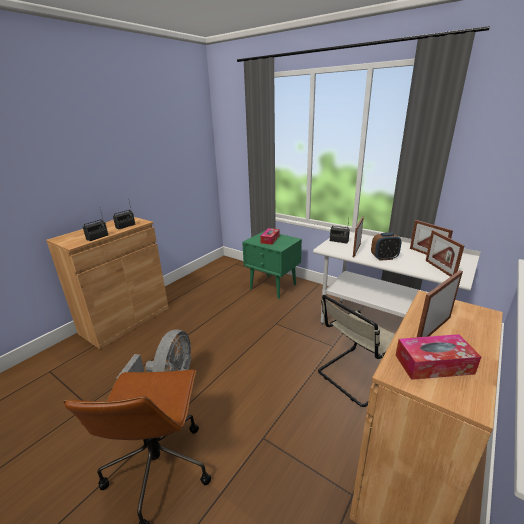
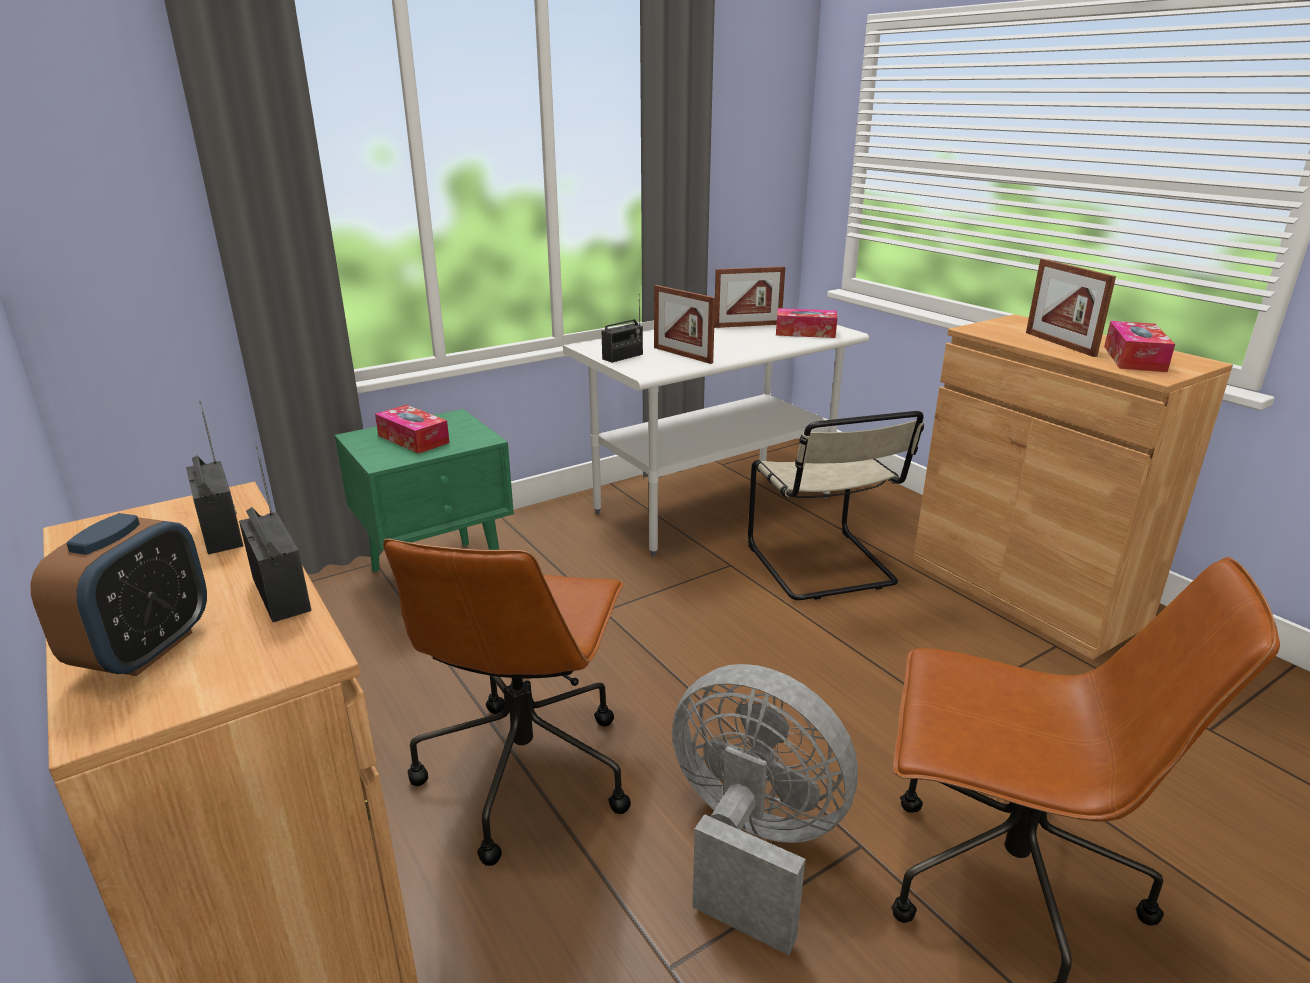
camera: 70 degrees left, 0 degrees up
(189, 333) = (526, 770): none -> brown office chair
(384, 258) = (736, 348): alarm clock -> alarm clock (145, 650)
(439, 269) = (805, 332): picture frame -> tissue box

